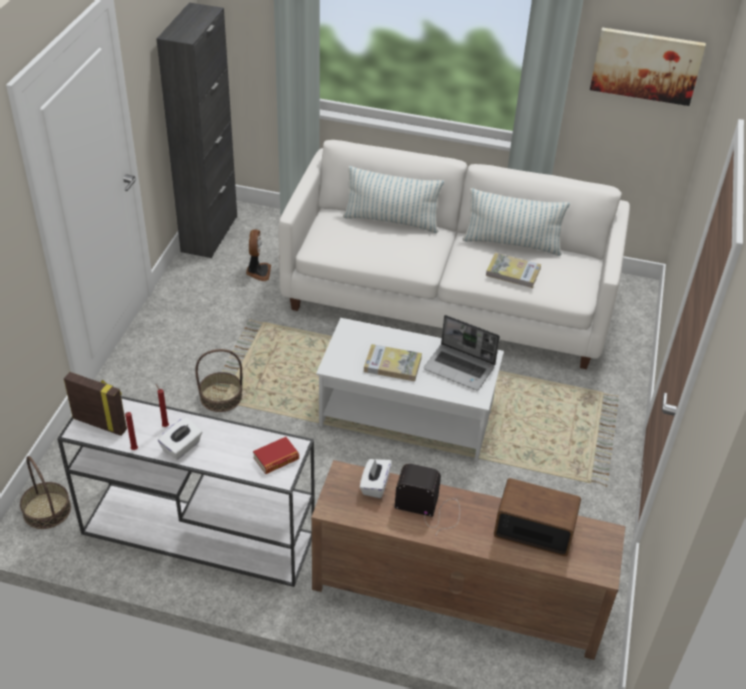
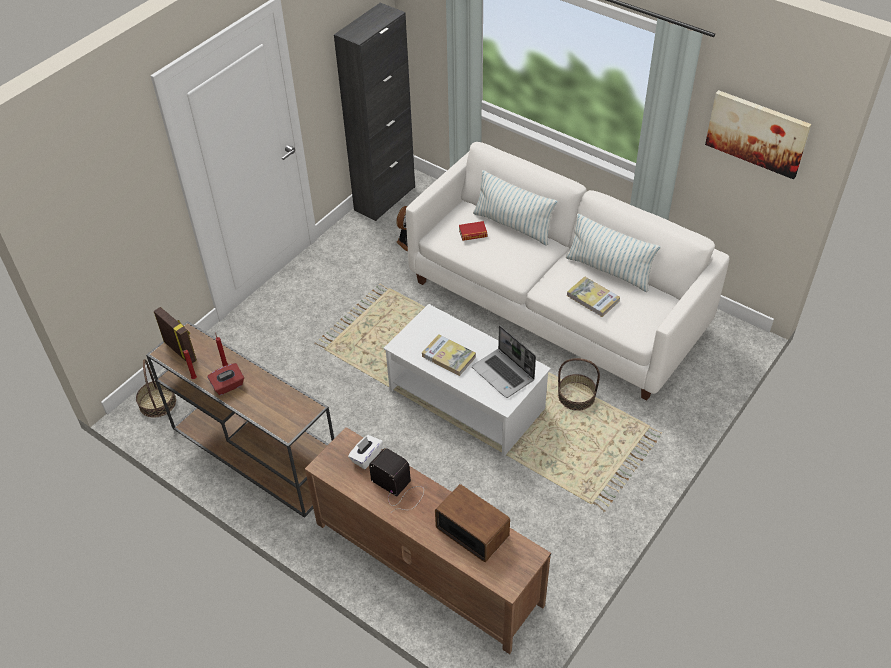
camera: 25 degrees right, 5 degrees up
(182, 447) = (228, 386): white tissue box -> red tissue box
(196, 533) = (253, 452): white console table -> brown console table
(221, 397) = (325, 345): basket -> basket (576, 396)
(276, 459) = (291, 415): book -> book (473, 233)

